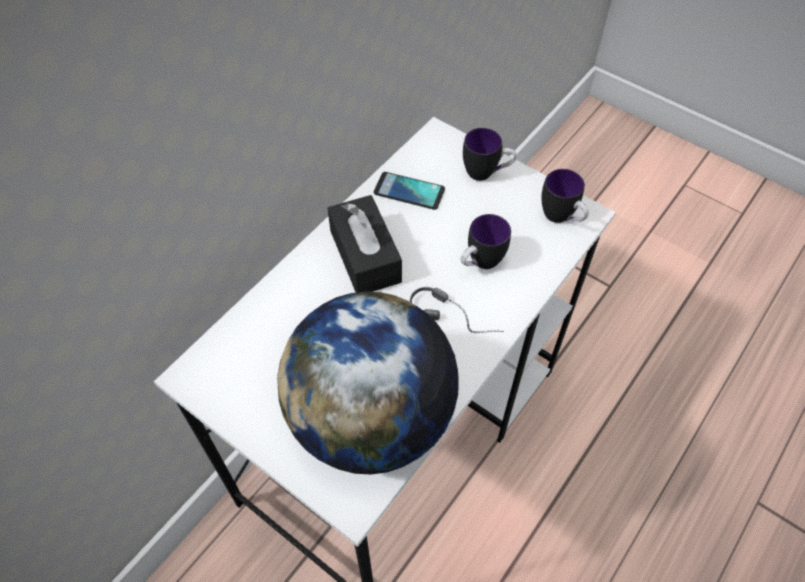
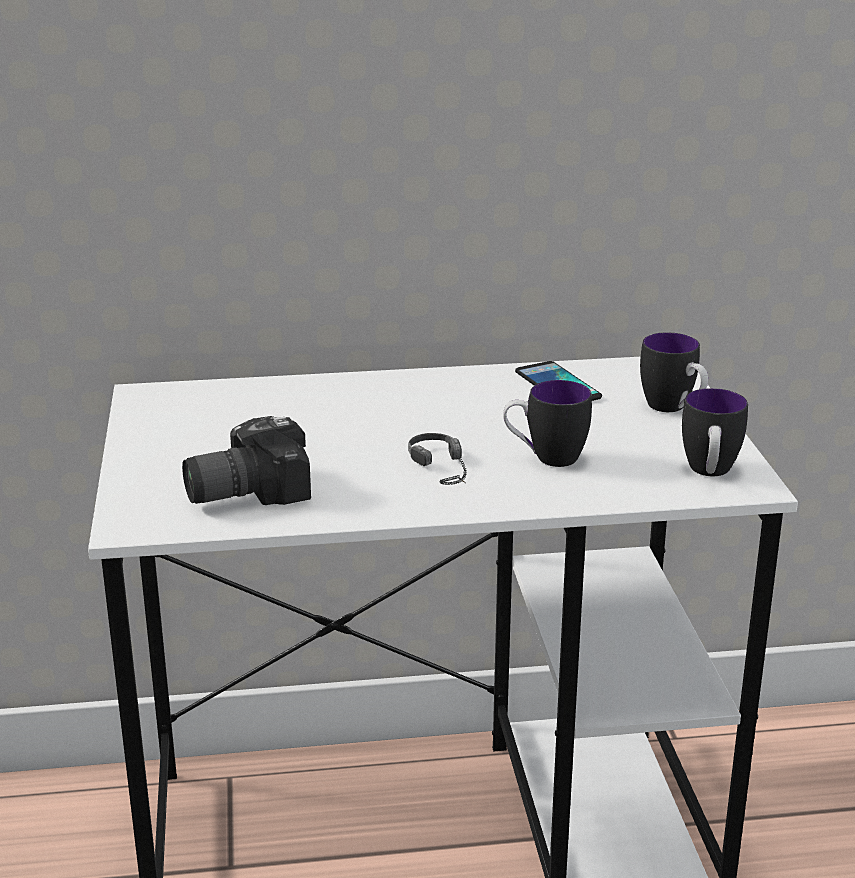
camera: 45 degrees right, 30 degrees down
(365, 256) = (430, 402): black tissue box -> none
(372, 419) = (243, 491): globe -> camera

